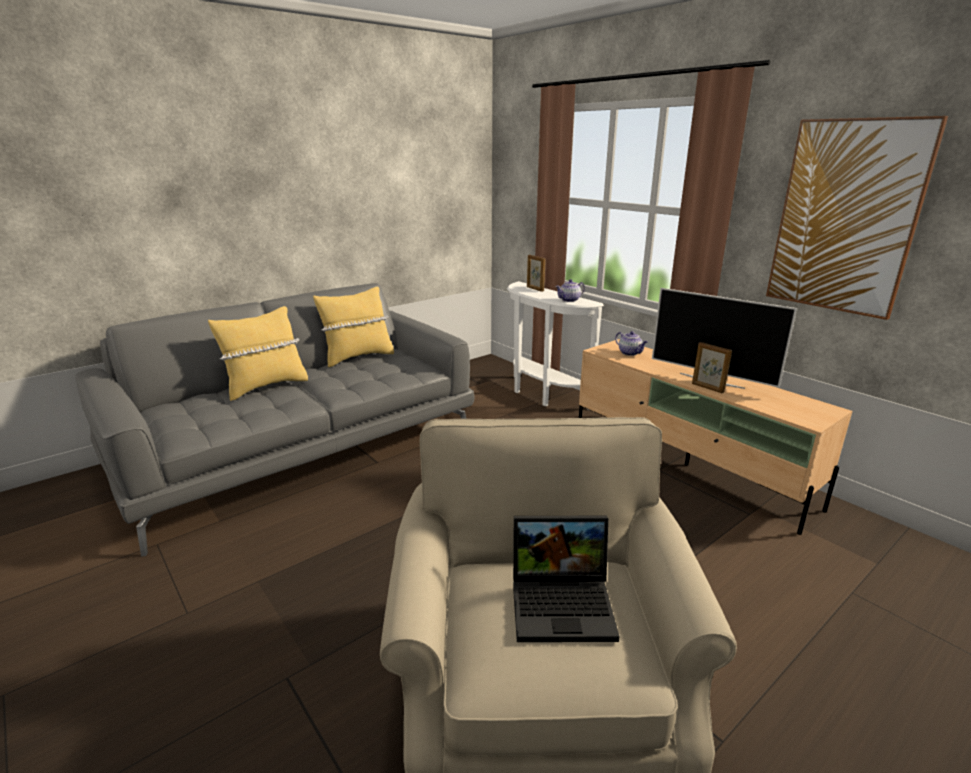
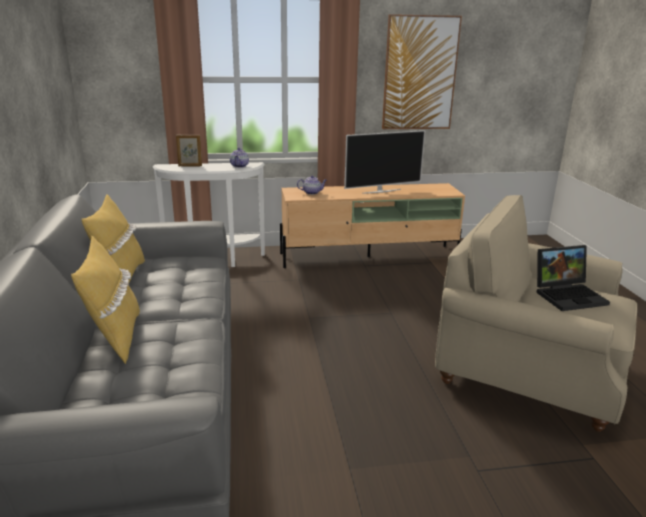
camera: 60 degrees left, 0 degrees up
(564, 603) = (569, 295): laptop -> laptop turned 45 degrees clockwise
(707, 388) = (390, 195): picture frame -> none

